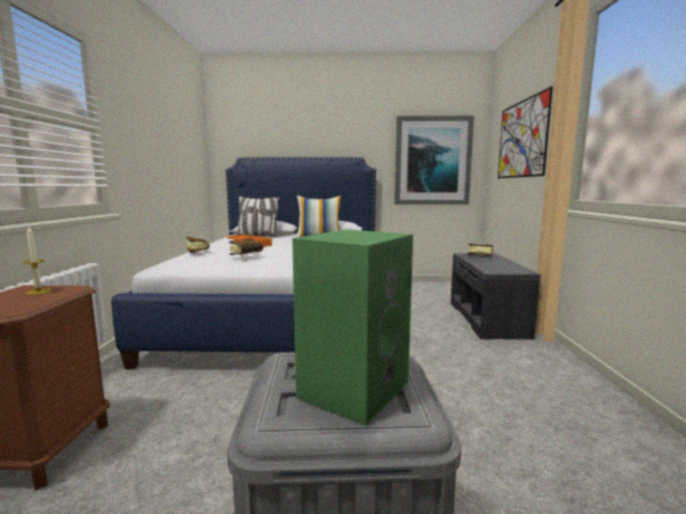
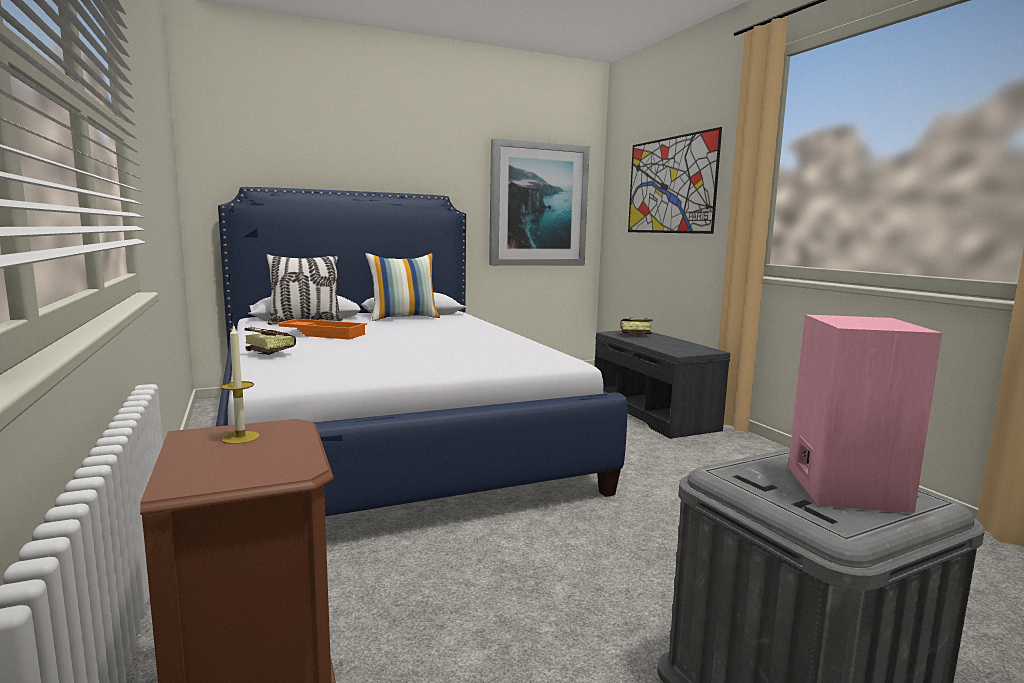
camera: 25 degrees left, 0 degrees up
(249, 256) = (377, 354): book -> none
(353, 388) = (842, 486): green speaker -> pink speaker

